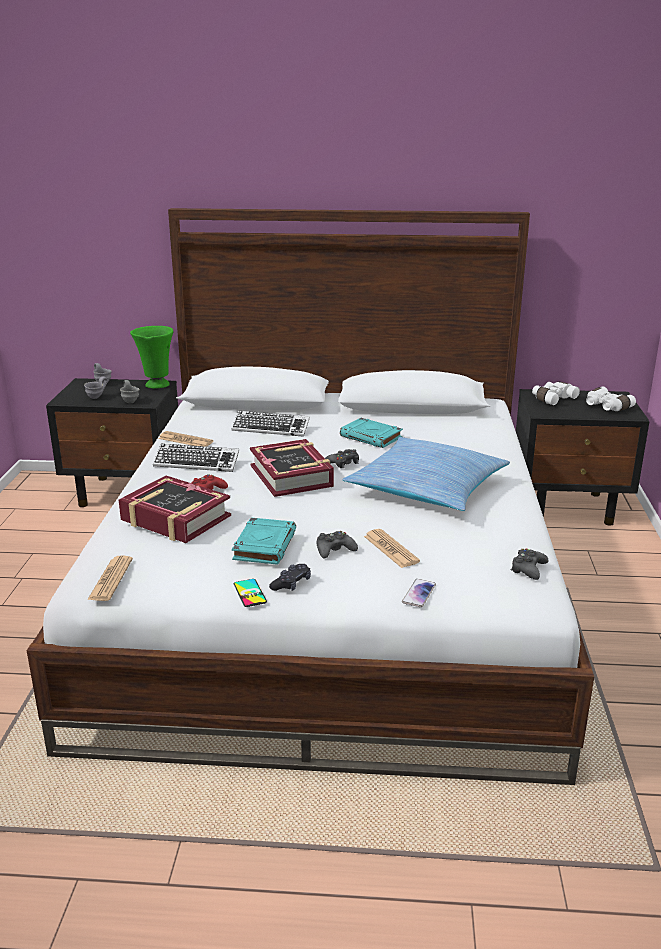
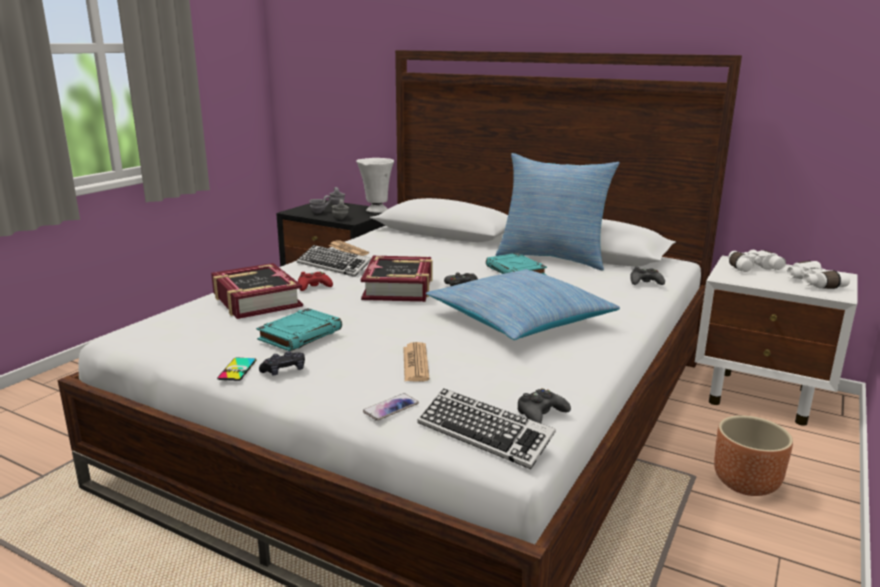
camera: 25 degrees right, 5 degrees down
(110, 579) = (145, 333): newspaper -> none
(156, 385) = (376, 211): green vase -> white vase
(271, 428) = (431, 252): keyboard -> keyboard (484, 434)
(334, 550) = (361, 352): black game controller -> black game controller (645, 282)
(386, 416) = (552, 258): none -> pillow
(569, 507) = (762, 397): black nightstand -> white nightstand
(604, 584) = (746, 484): none -> brown planter

